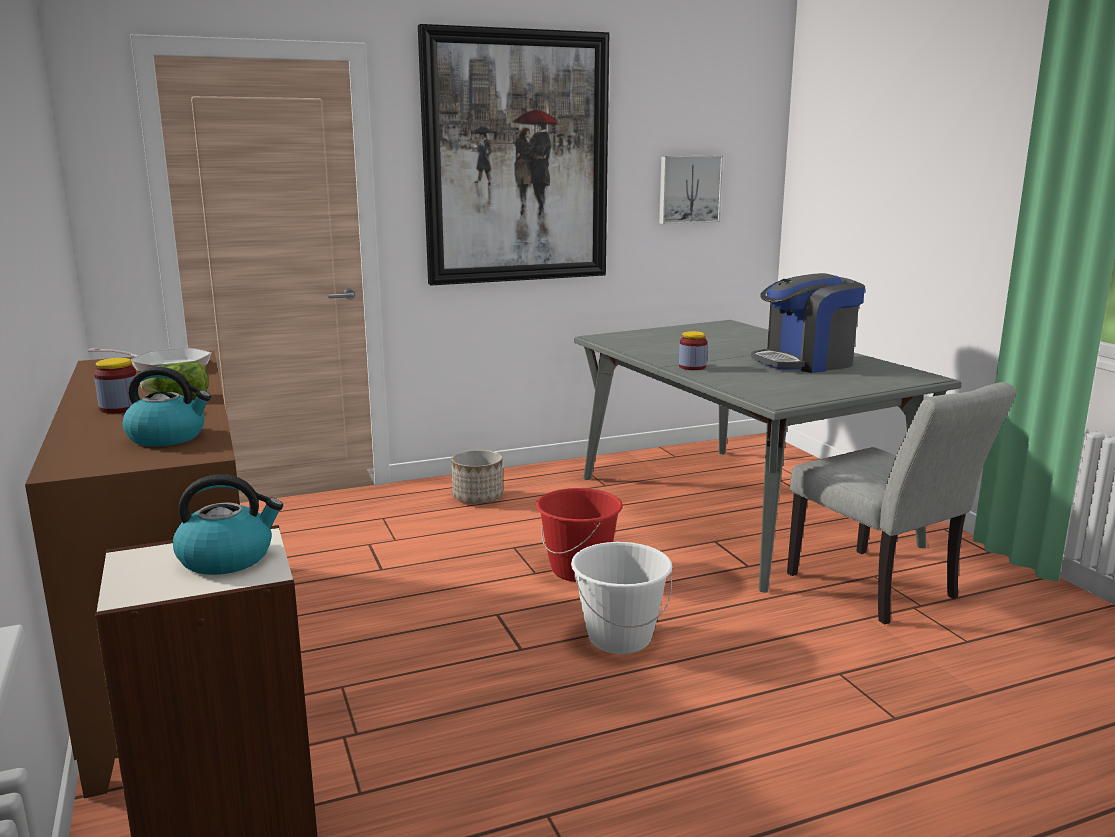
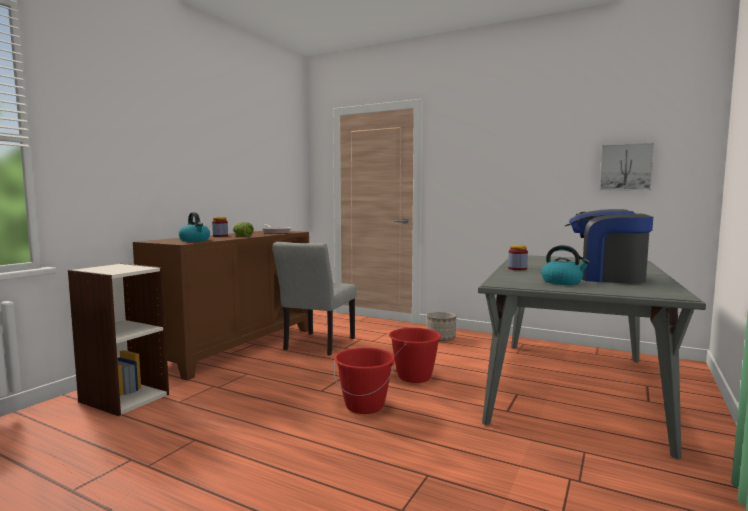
camera: 50 degrees right, 10 degrees down
(227, 558) = (124, 269): kettle -> kettle (562, 282)
(516, 158) = (498, 151): picture -> none
(619, 638) = (365, 406): white bucket -> red bucket
(881, 590) = (568, 460): grey chair -> grey chair (316, 345)

